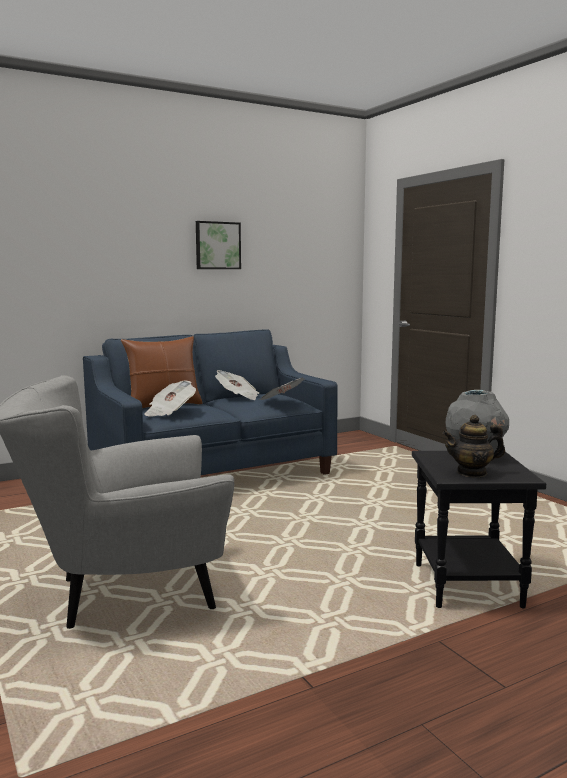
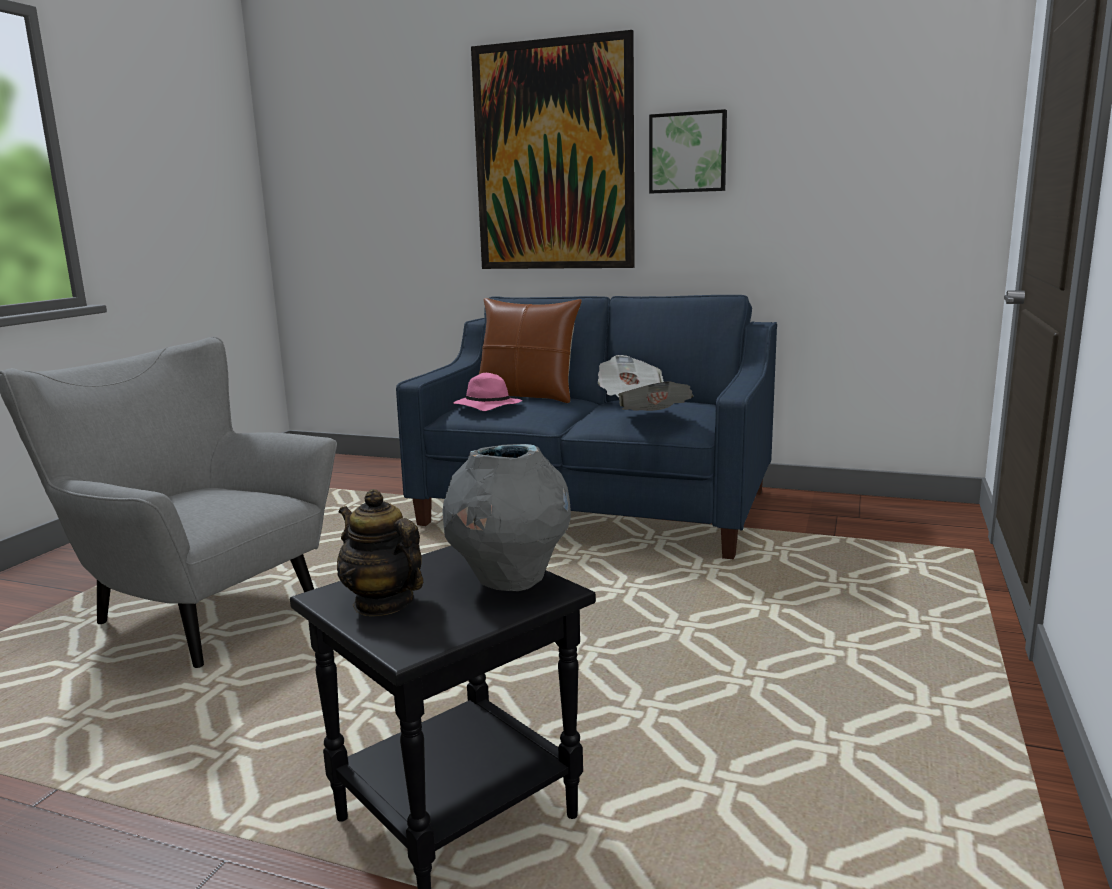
camera: 50 degrees right, 5 degrees up
(131, 242) = (553, 157): none -> picture
(169, 412) = (486, 407): newspaper -> pink hat

